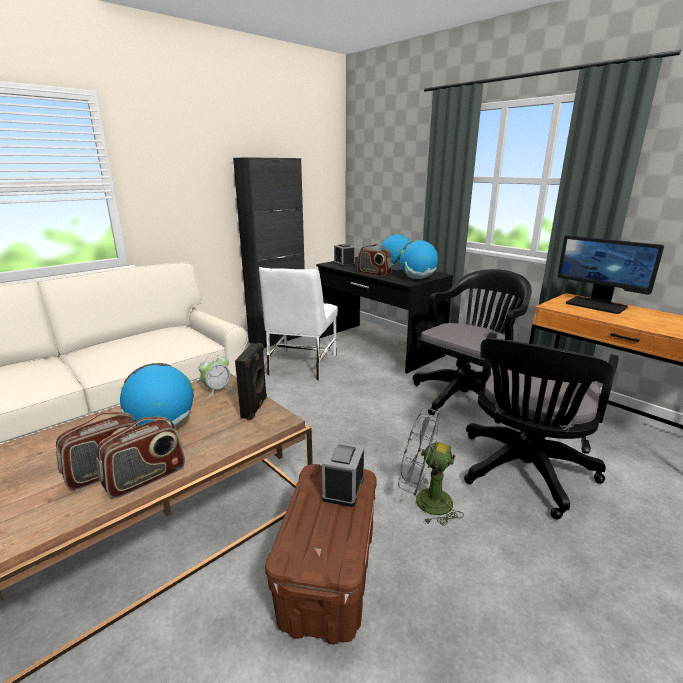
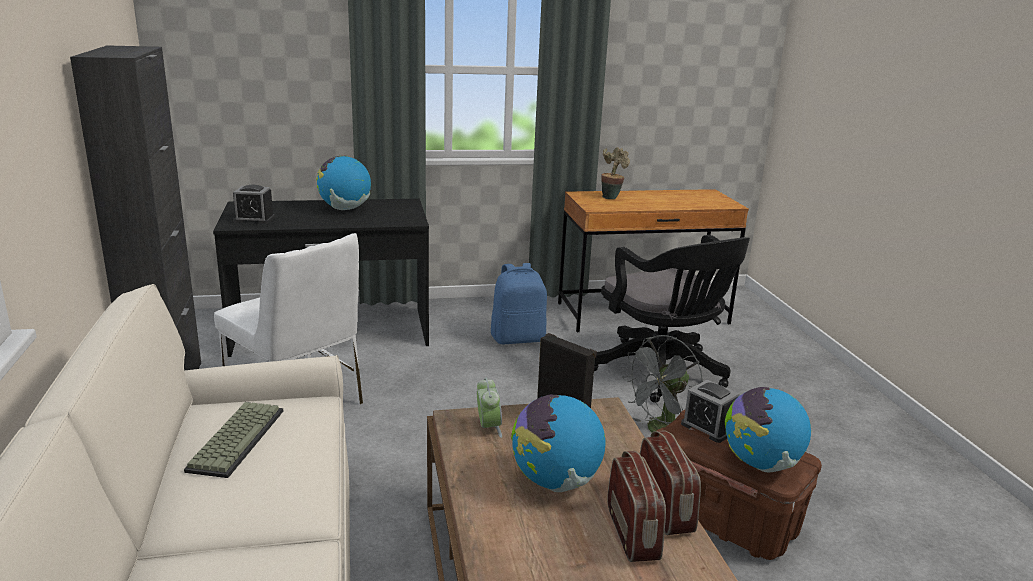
camera: 60 degrees left, 0 degrees up
(152, 339) = (235, 439): none -> keyboard
(373, 274) = (341, 222): radio -> none
(417, 278) = (405, 213): globe -> globe (760, 464)
(466, 395) = (518, 338): black office chair -> blue backpack
(597, 305) = (611, 197): monitor -> potted plant

